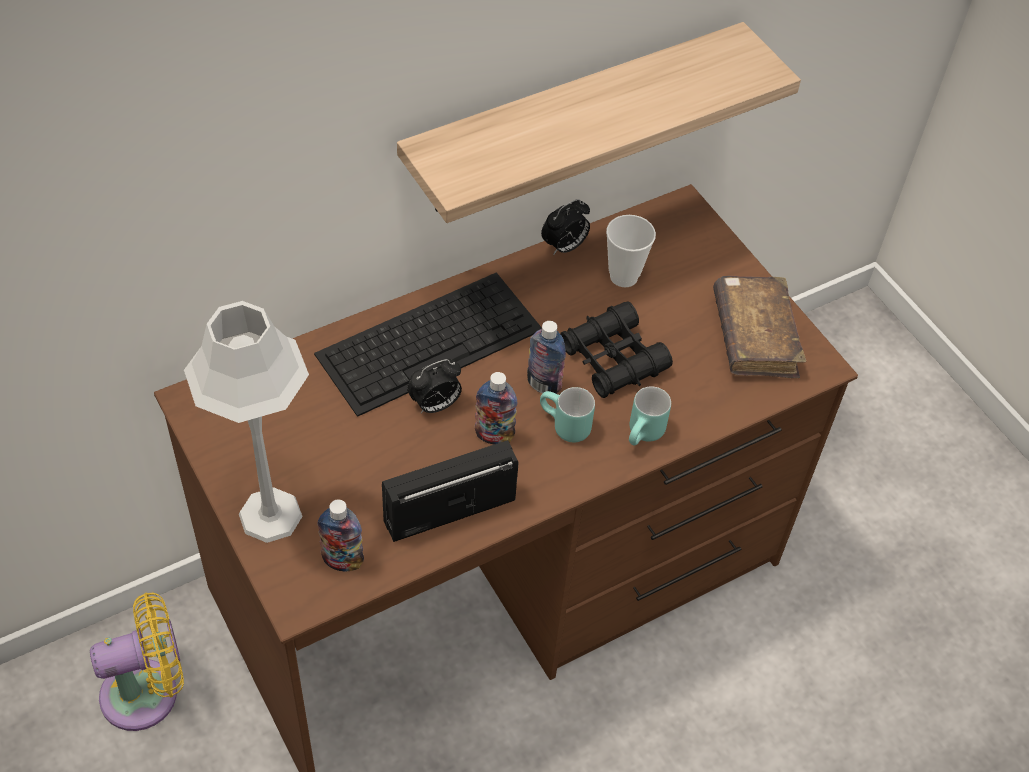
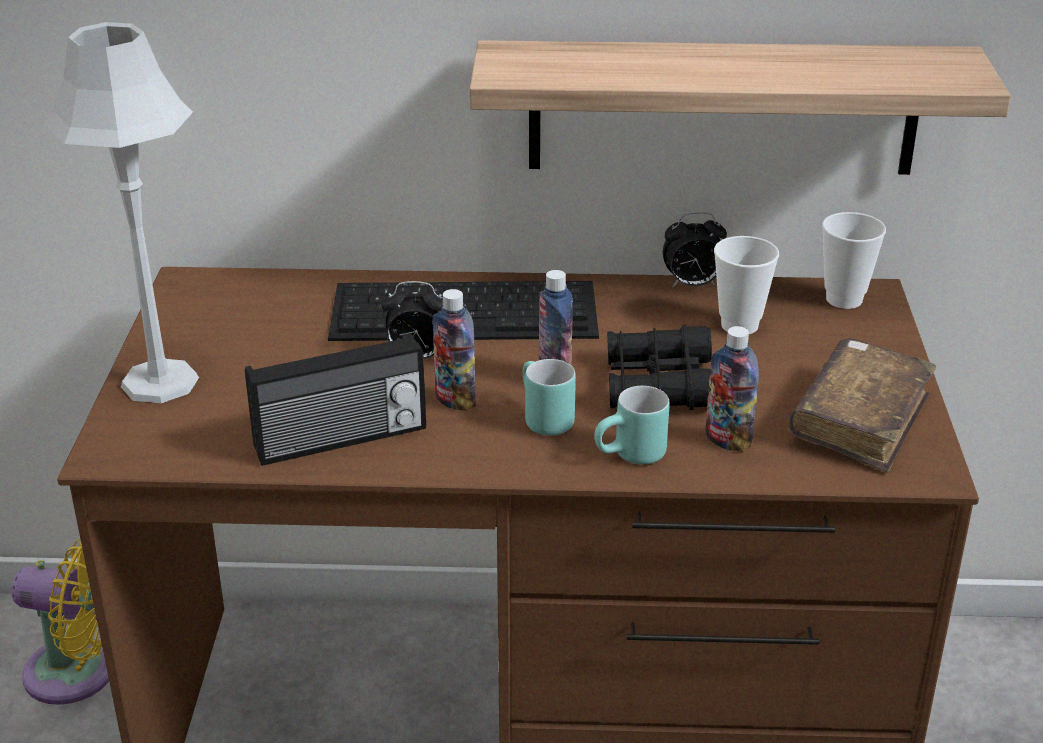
camera: 35 degrees right, 20 degrees down
(342, 561) = (187, 440): bottle -> bottle (728, 440)
(449, 509) = (341, 440): radio -> radio turned 150 degrees clockwise
(671, 221) = (844, 299): none -> cup

